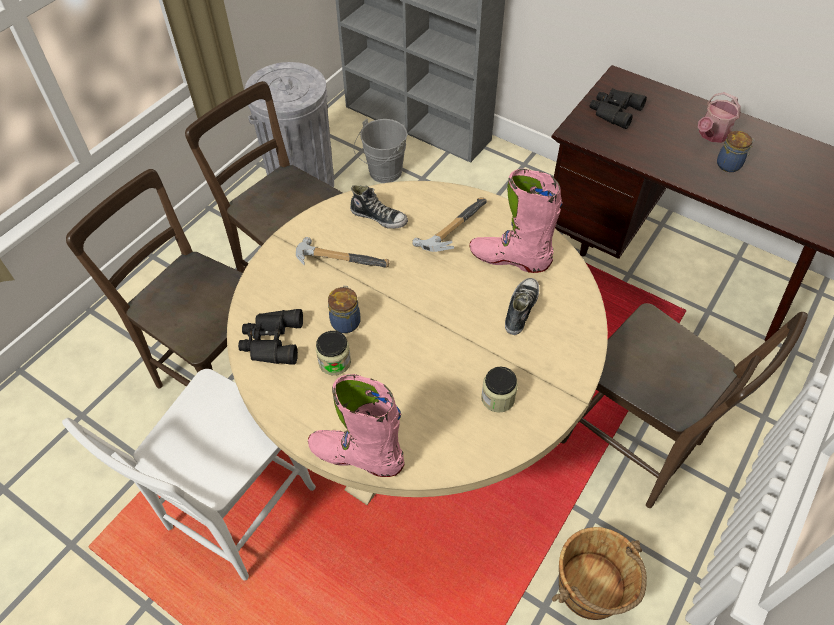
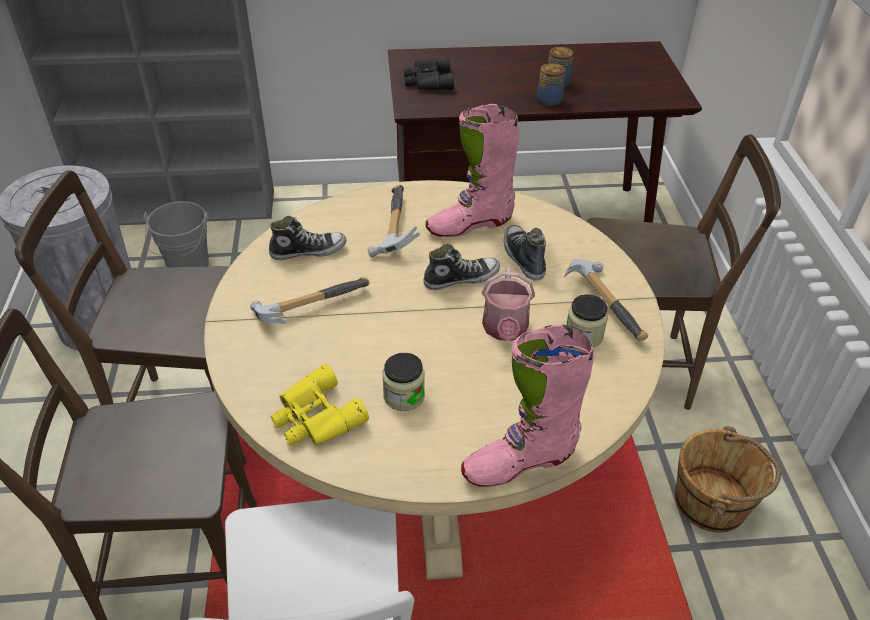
camera: 40 degrees left, 10 degrees down
(271, 341) = (315, 417): black binoculars -> yellow binoculars
(346, 321) = (375, 355): jar -> jar (548, 100)
(458, 299) = (461, 278): none -> shoe
(544, 385) = (608, 303): none -> hammer
(711, 135) = (522, 68): watering can -> watering can (505, 330)

